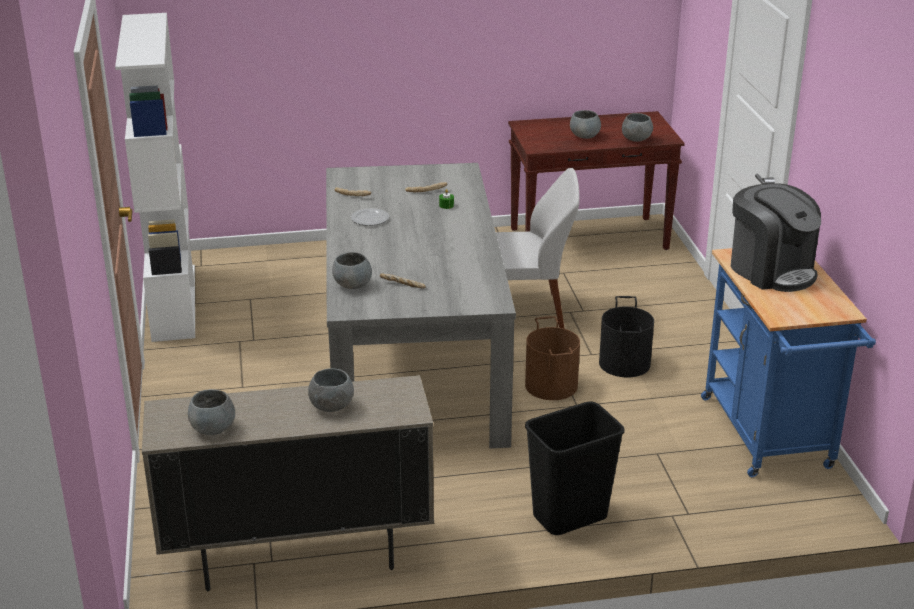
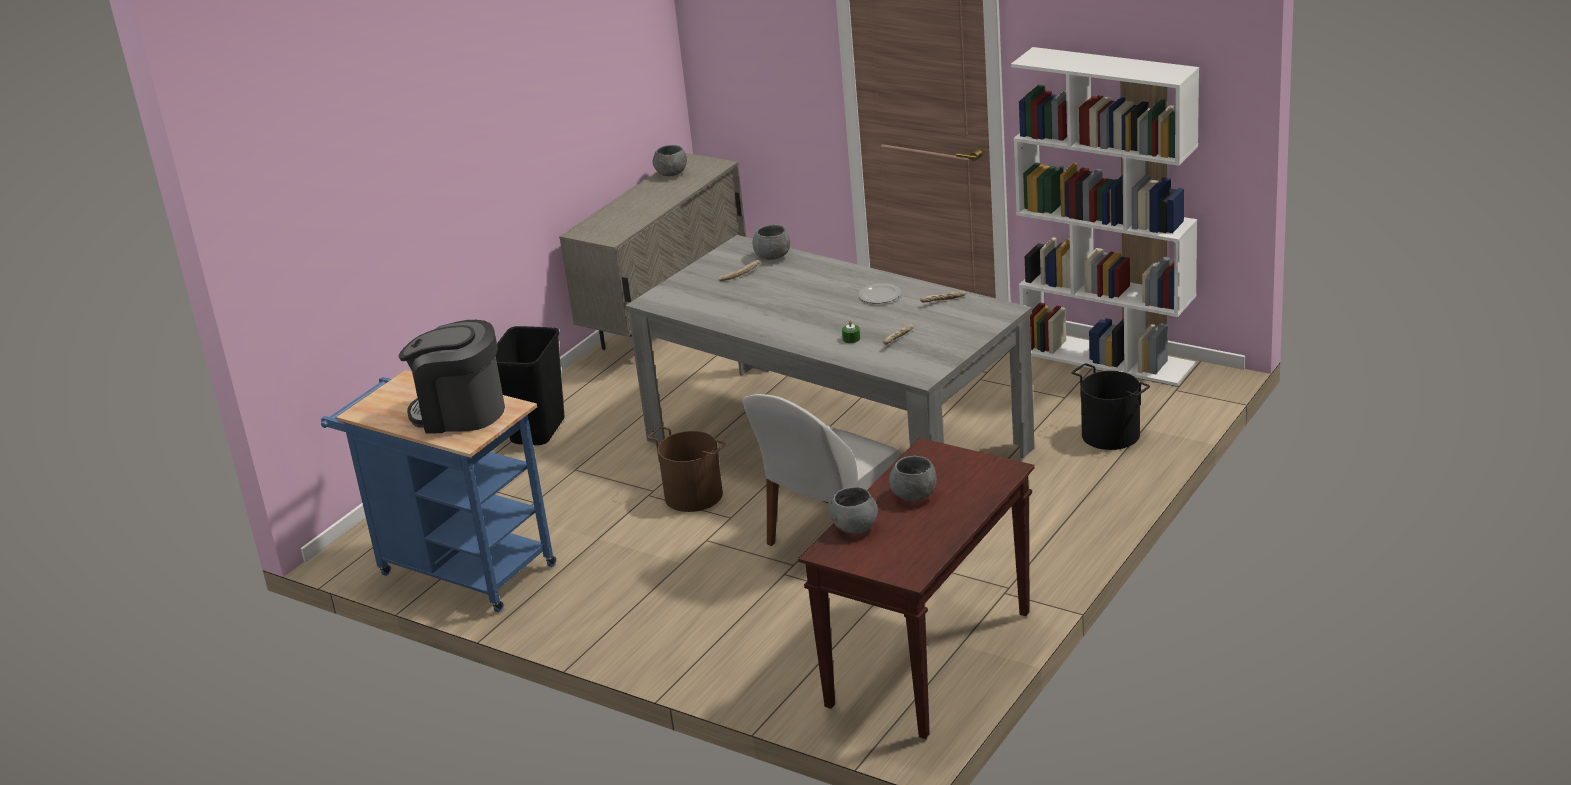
camera: 135 degrees right, 0 degrees up
(331, 406) = (631, 211): grey bowl -> none
(625, 363) = (664, 551): black bucket -> black bucket (1110, 435)

